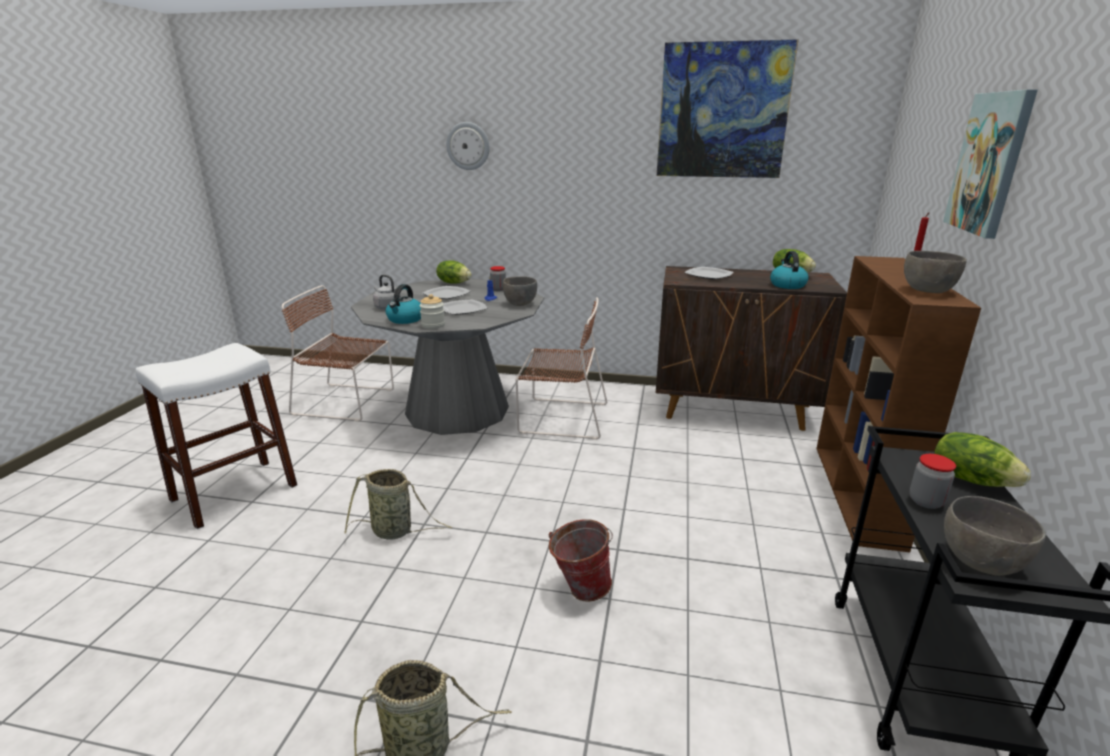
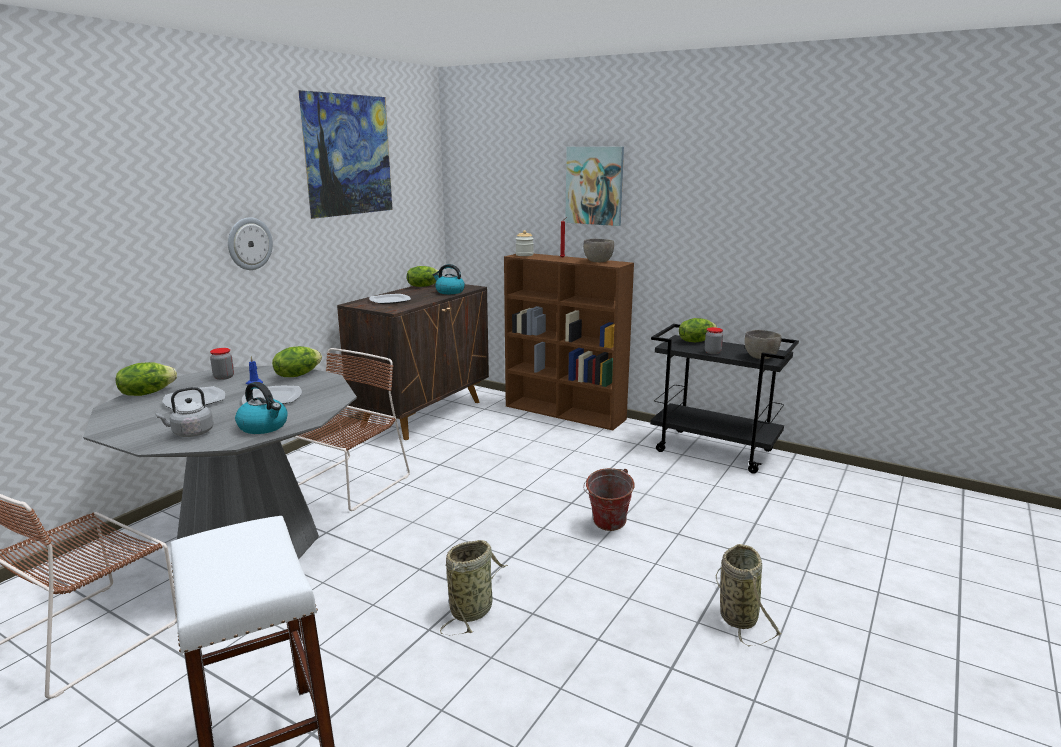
camera: 70 degrees left, 5 degrees down
(433, 325) = (310, 415): jar -> jar (524, 255)
(468, 146) = (101, 205): wall clock -> wall clock (249, 243)
(520, 304) = (297, 375): grey bowl -> lettuce

